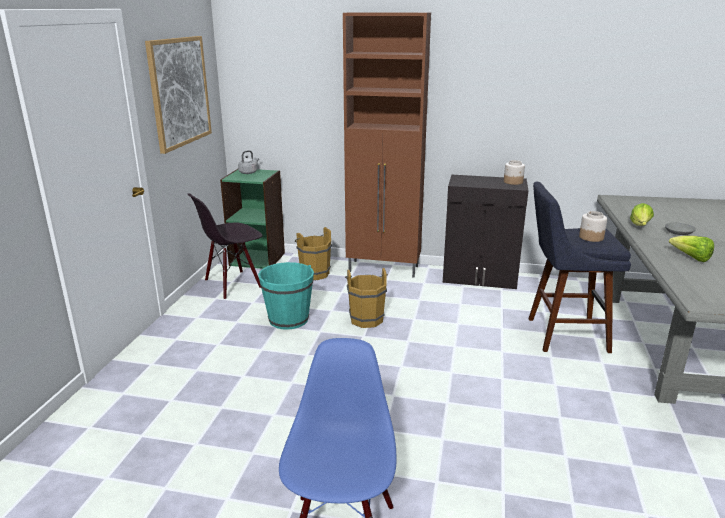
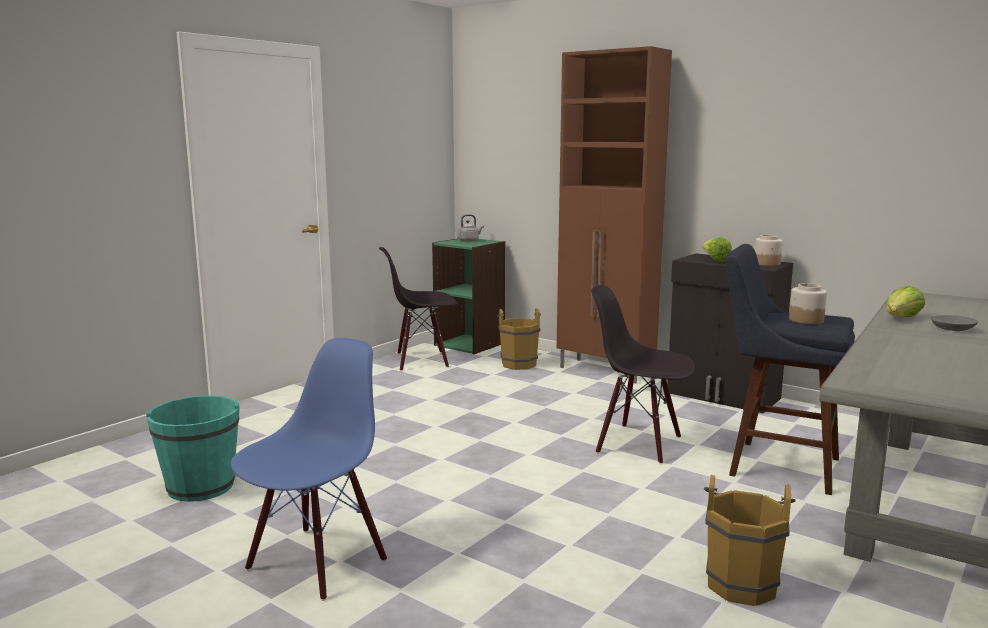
camera: 25 degrees right, 10 degrees down
(179, 92) = (390, 140): picture -> none
(288, 319) = (447, 396): turquoise bucket -> turquoise bucket (200, 487)
(366, 318) = (534, 408): brown bucket -> brown bucket (741, 582)
(466, 336) = (639, 444): none -> black chair
(691, 258) = (925, 349): lettuce -> lettuce (715, 260)

